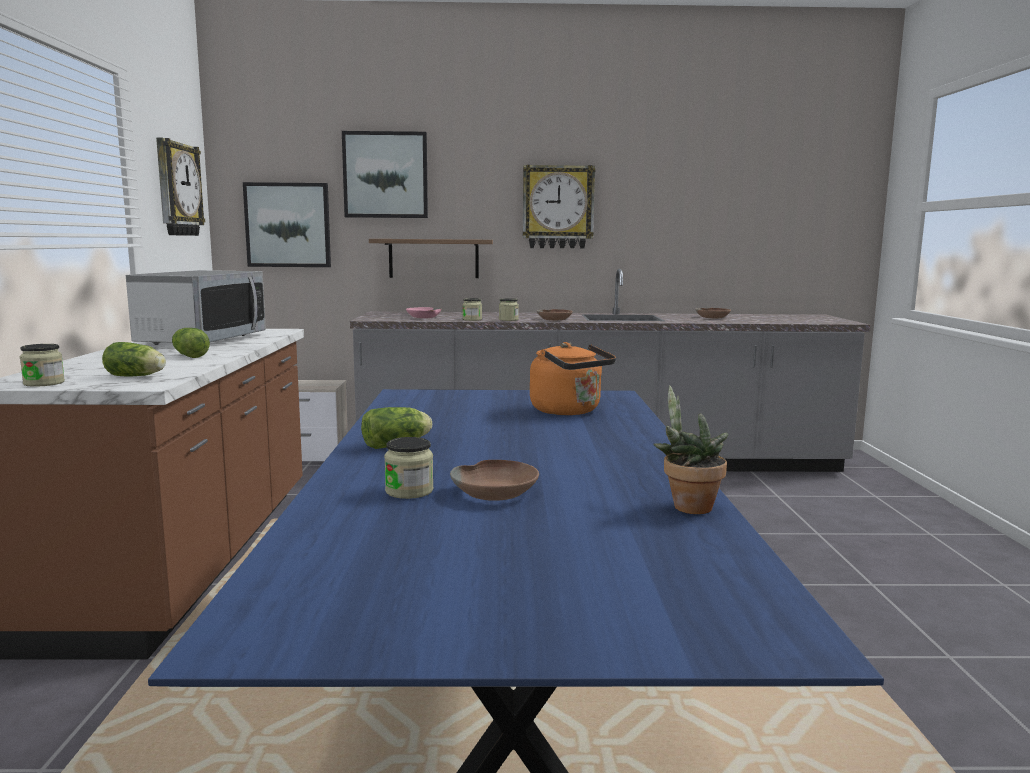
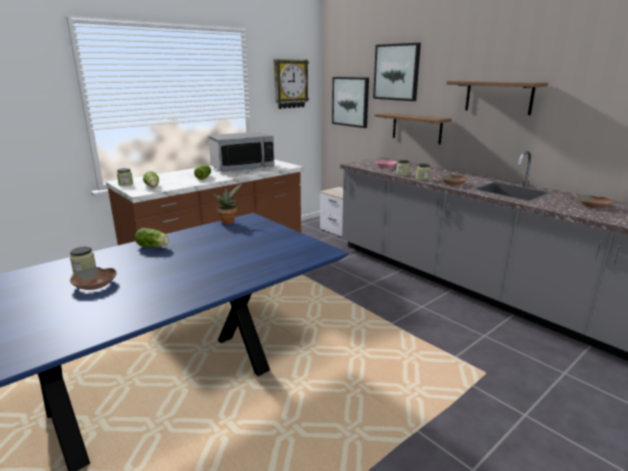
camera: 50 degrees right, 10 degrees up
(558, 207) = (498, 97): wall clock -> shelf
(569, 411) = (265, 254): orange kettle -> none
(687, 506) = (103, 327): potted plant -> potted plant (228, 222)

